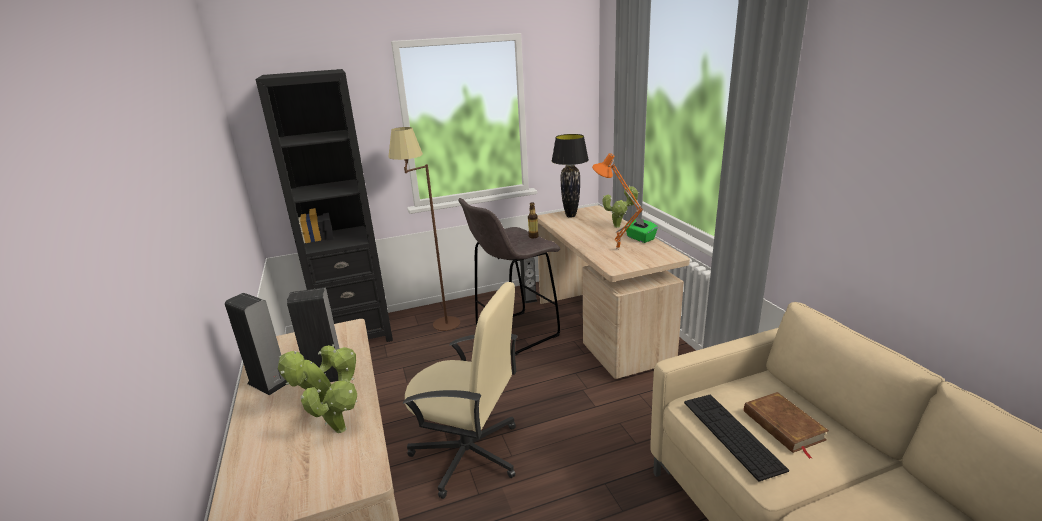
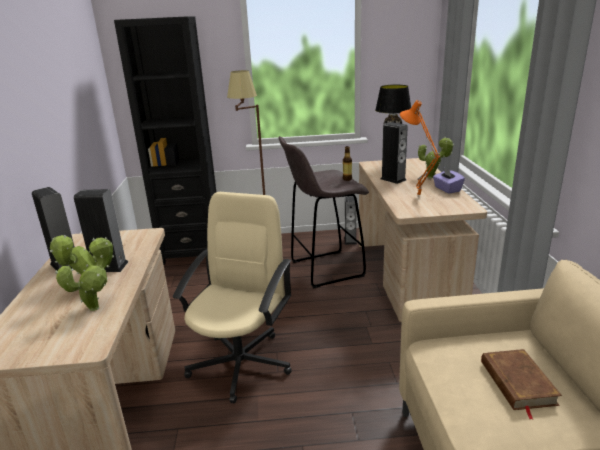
camera: 15 degrees right, 0 degrees up
(468, 454) = (241, 363): beige office chair -> beige office chair turned 105 degrees counterclockwise
(582, 232) = (393, 179): none -> speaker
(640, 238) = (447, 189): green tissue box -> purple tissue box
(731, 434) = (457, 380): keyboard -> none

